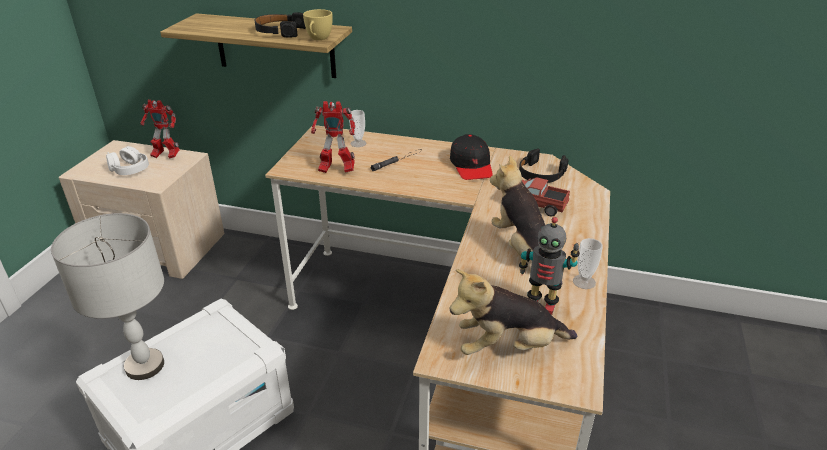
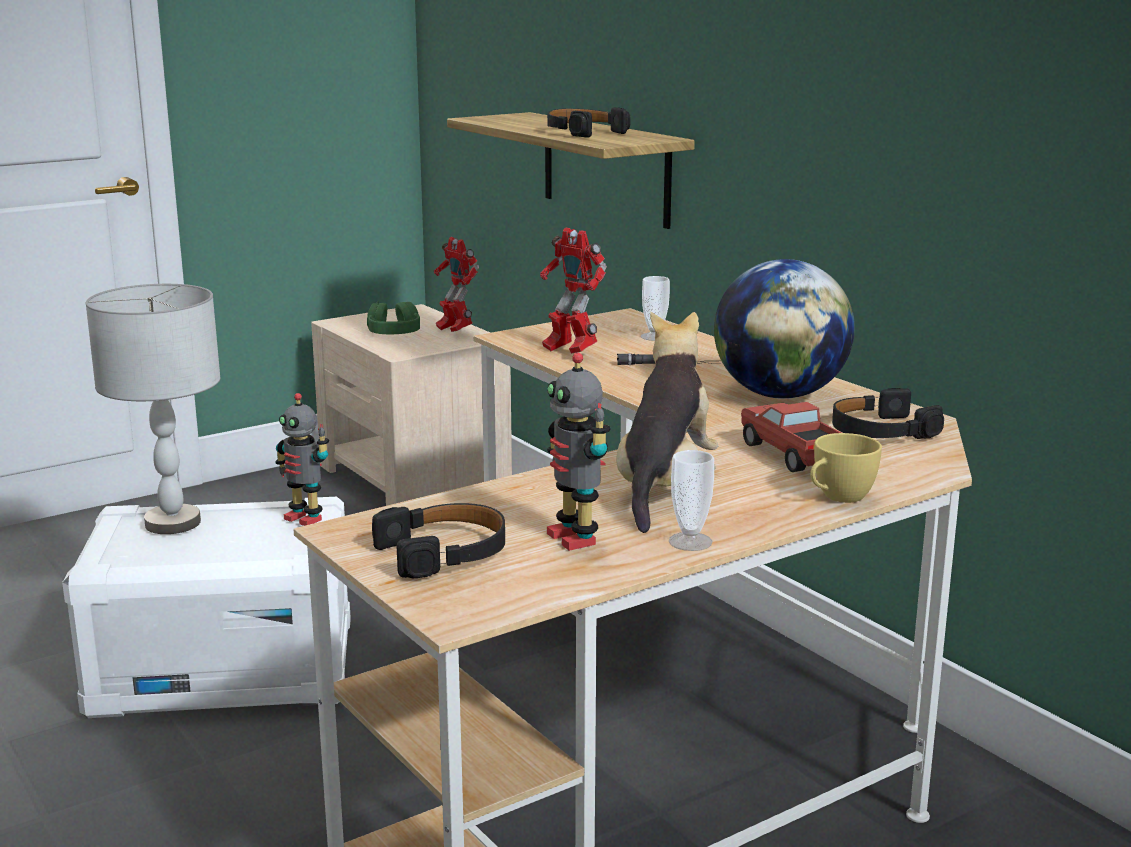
camera: 40 degrees right, 15 degrees down
(129, 169) = (394, 333): white headphones -> green headphones
(223, 322) = (305, 518): none -> toy robot
(318, 39) = (612, 141): yellow cup -> yellow cup (838, 498)
(471, 165) = (780, 395): black cap -> globe
(508, 347) = (444, 552): plush toy -> black headphones

